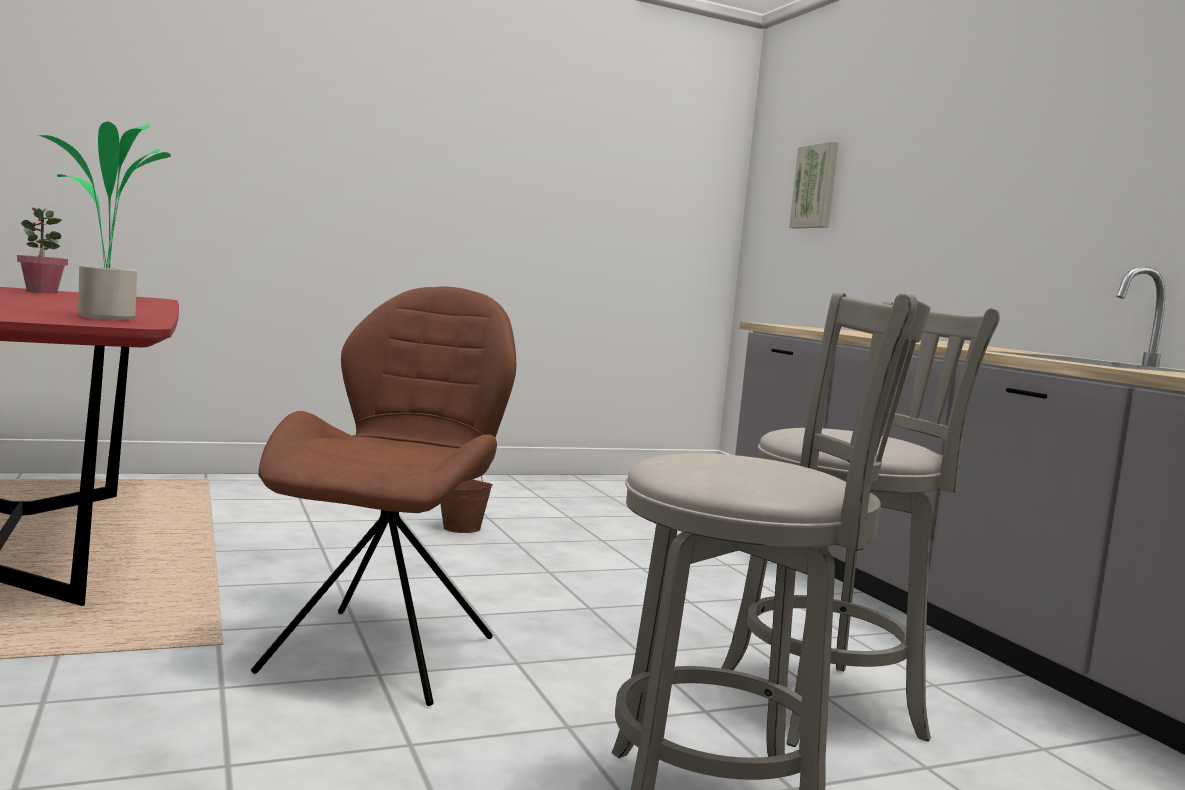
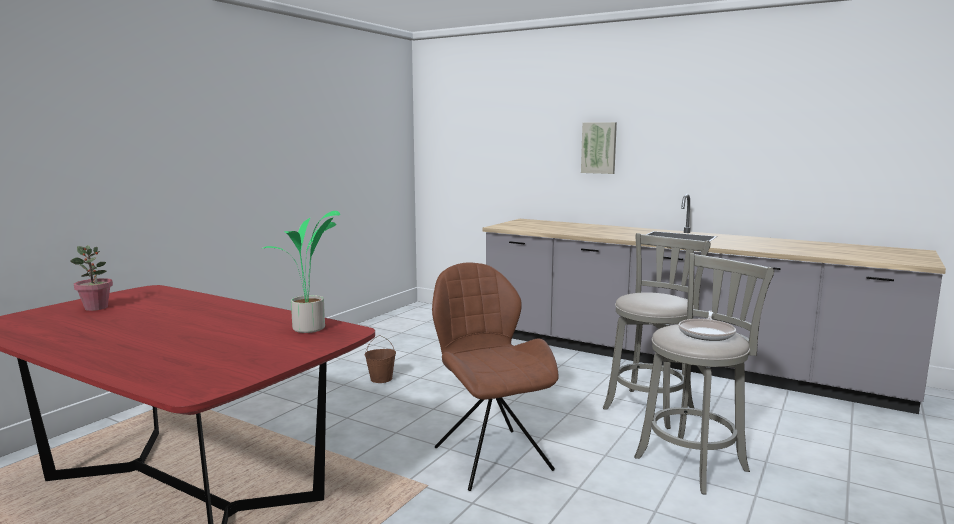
camera: 35 degrees left, 5 degrees up
(759, 469) = (707, 333): none -> frying pan
(816, 186) = (472, 139): picture -> picture (599, 148)

